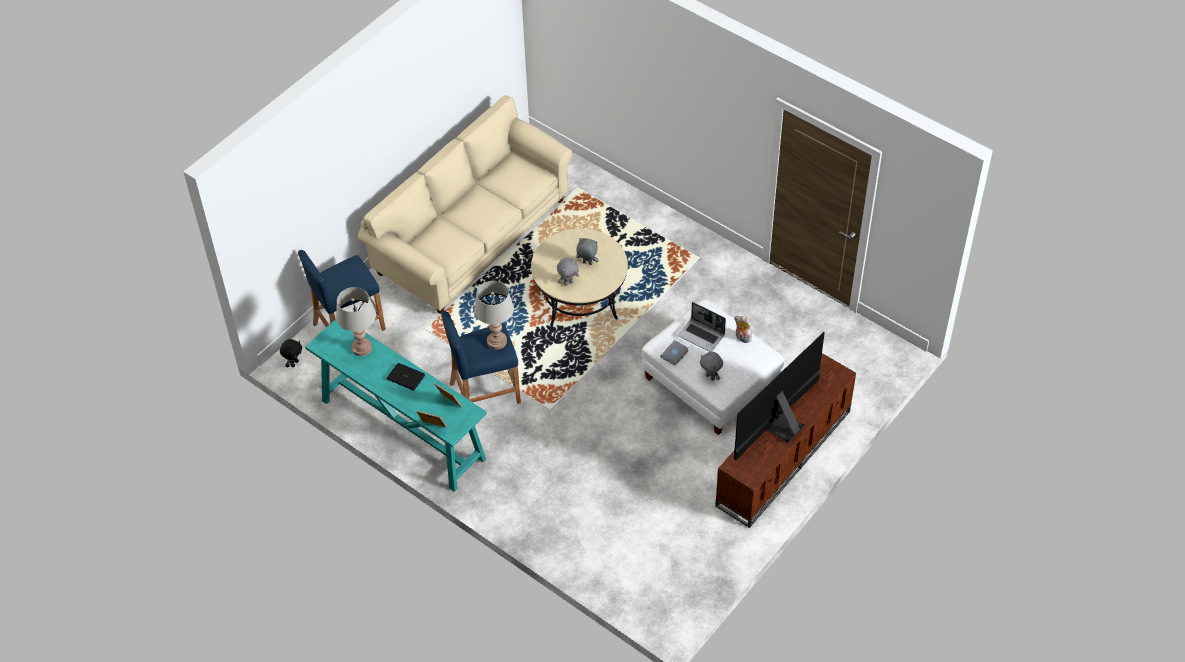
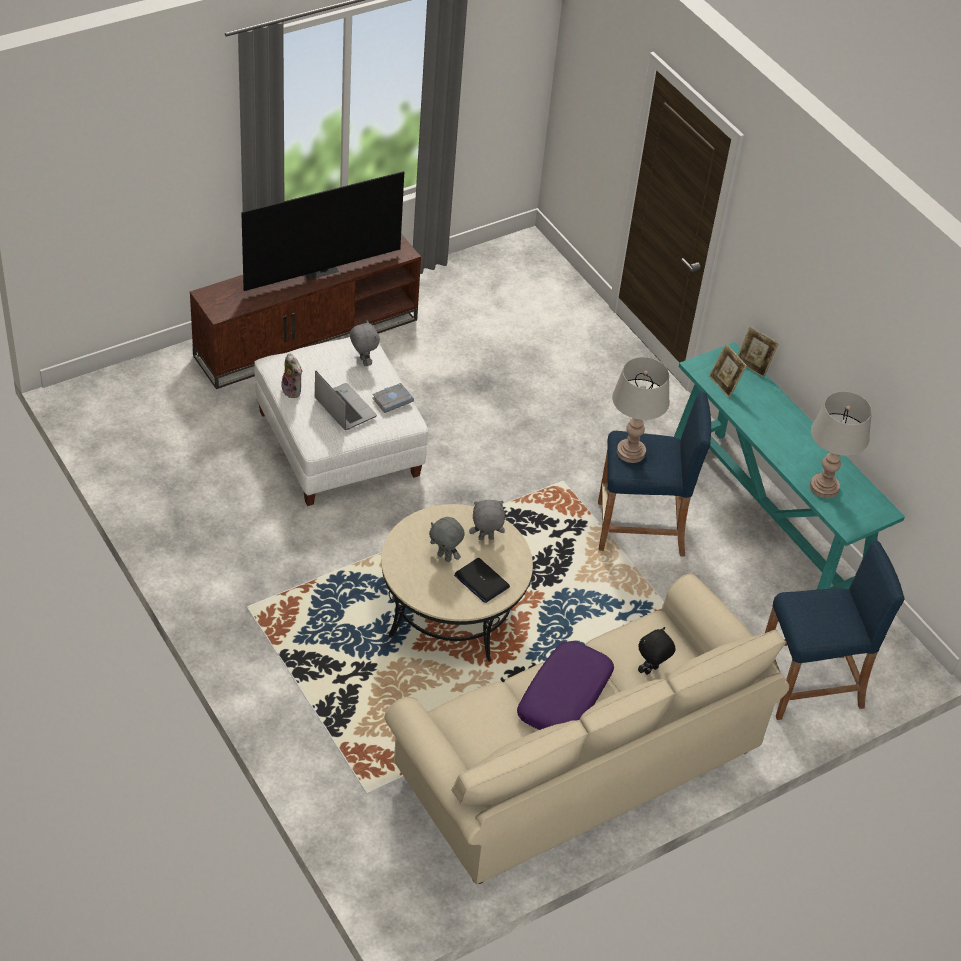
camera: 165 degrees left, 5 degrees down
(294, 363) = (901, 659): black plush toy -> black plush toy (651, 670)
(406, 377) = (772, 432): laptop -> laptop (481, 581)
(483, 208) = (565, 697): none -> purple pillow

